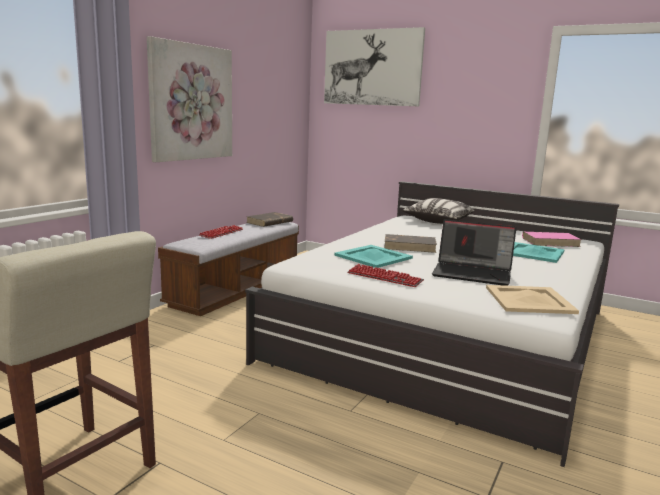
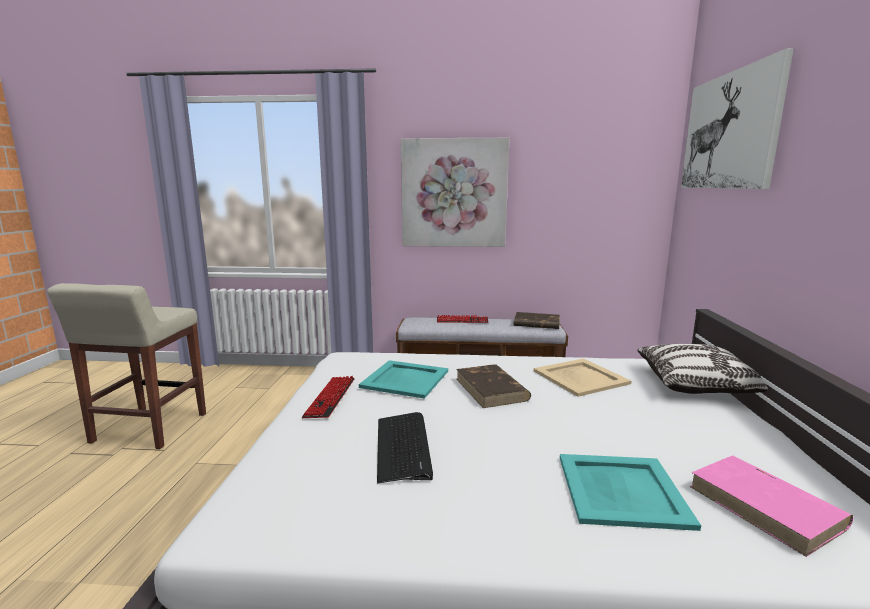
camera: 65 degrees right, 0 degrees up
(473, 273) = (403, 447): laptop -> keyboard
(530, 300) = (292, 506): beige tray -> beige tray (580, 377)

